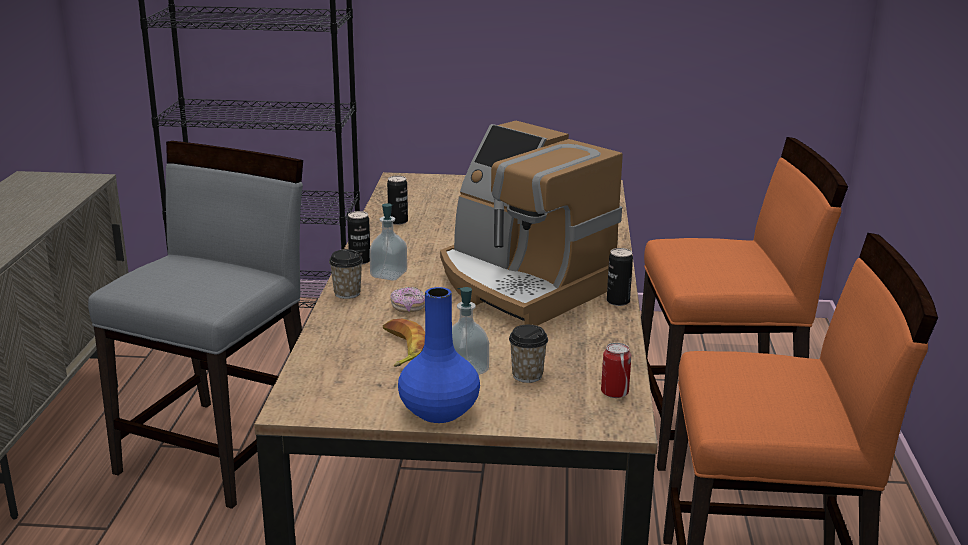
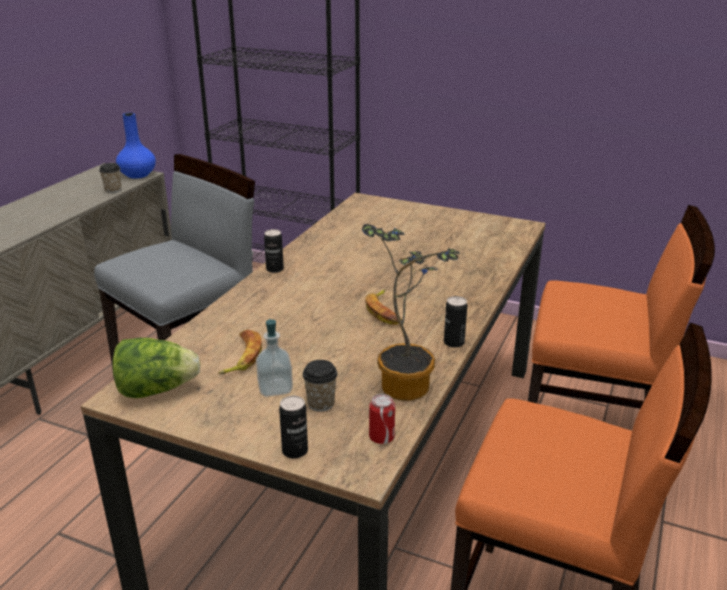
camera: 20 degrees right, 5 degrees up
(332, 394) = (157, 390): none -> lettuce
(347, 293) = (242, 297): cup -> cup (113, 190)
(388, 275) = (286, 285): soap dispenser -> none
(398, 221) = (331, 238): can -> can (295, 451)
(408, 307) = (277, 318): donut -> none
(439, 411) = (223, 424): blue vase -> blue vase (138, 175)
(522, 284) = (384, 312): coffee machine -> banana
(599, 343) = (406, 382): none -> potted plant

